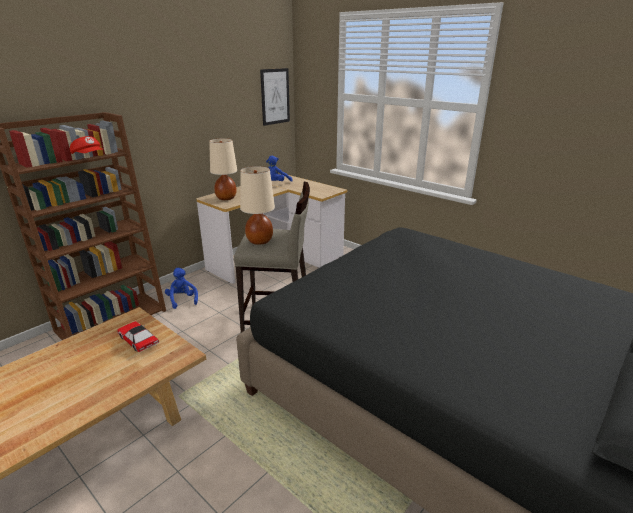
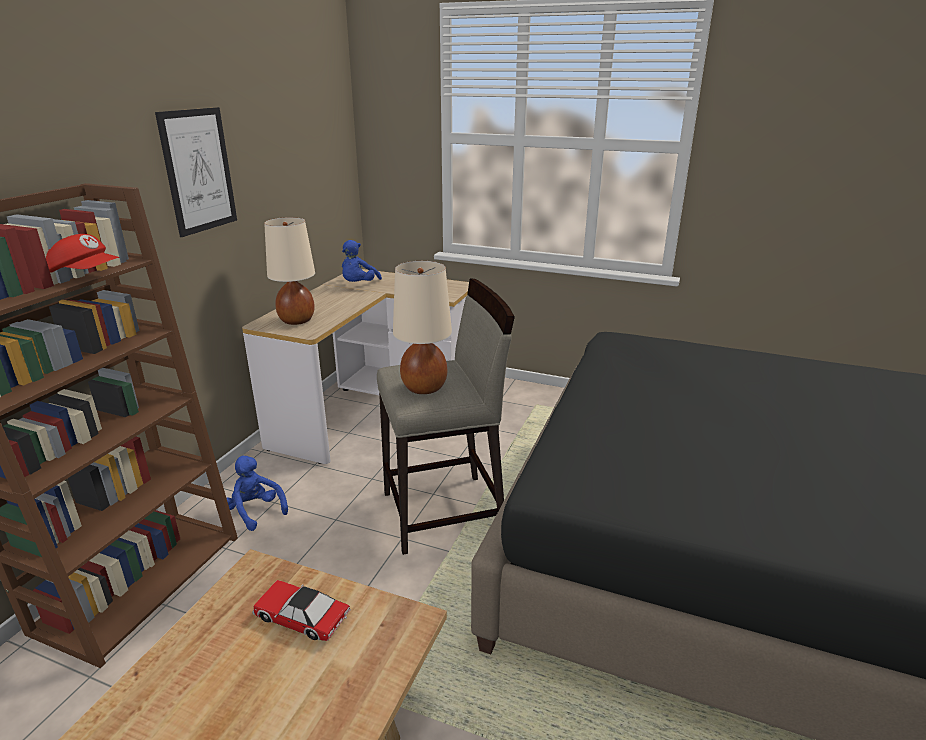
camera: 20 degrees left, 0 degrees up
(275, 96) = (333, 142): picture -> picture (198, 171)

